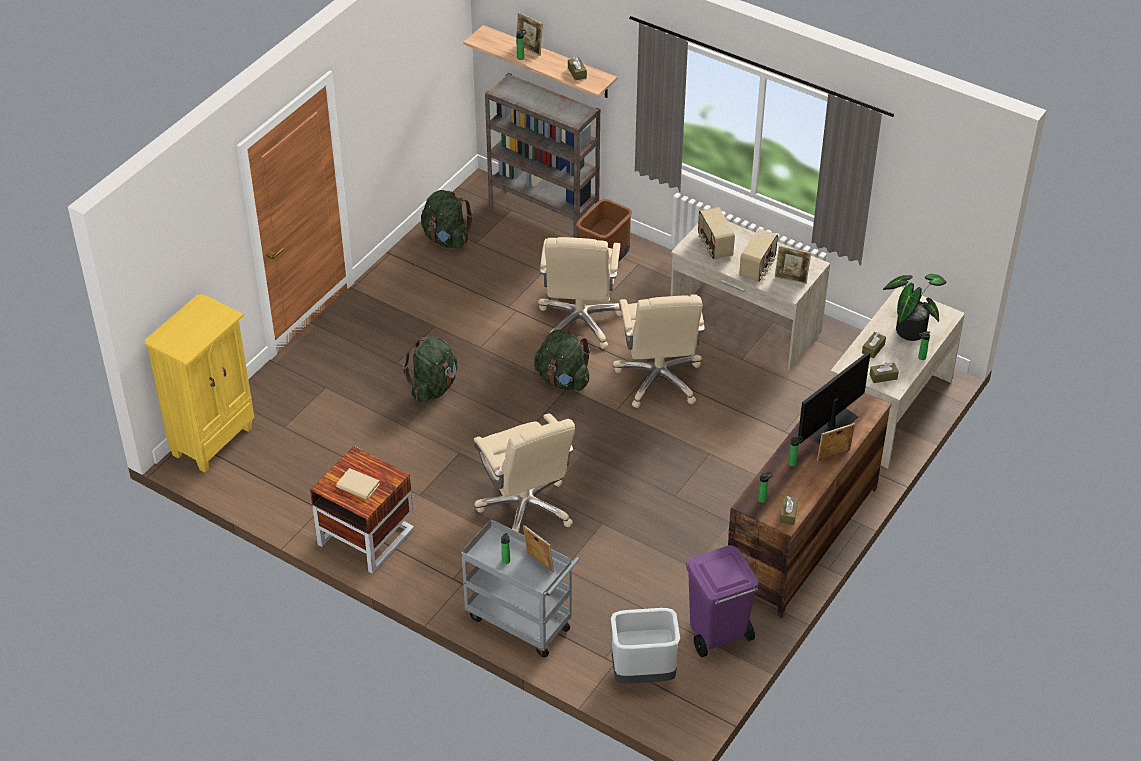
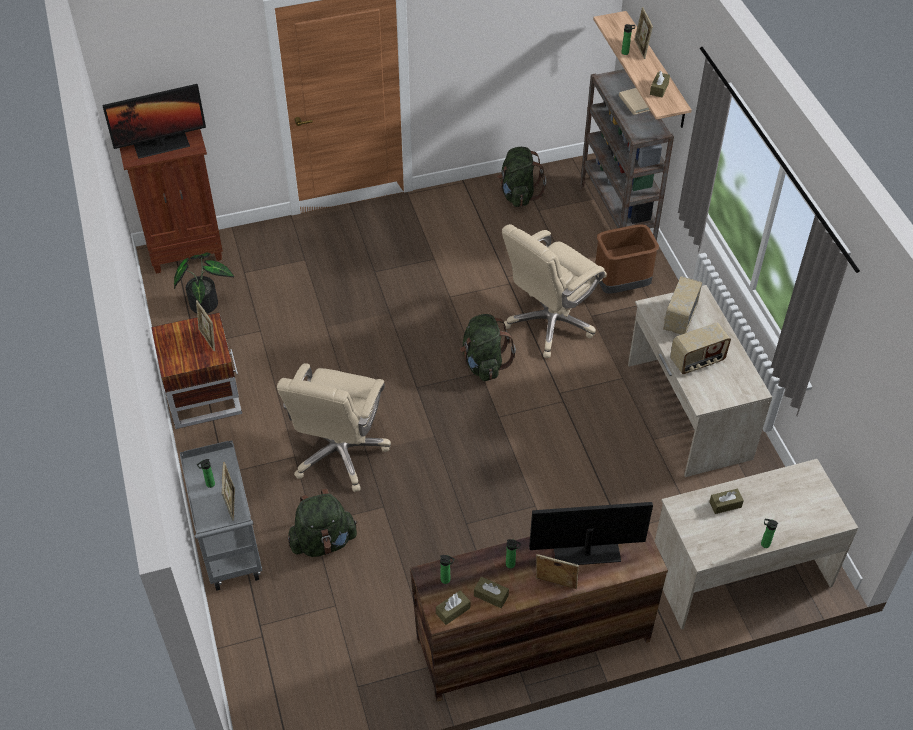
camera: 40 degrees right, 5 degrees up
(196, 329) = (161, 145): none -> monitor
(214, 442) = (186, 255): yellow cabinet -> brown cabinet
(358, 486) = (185, 347): beige book -> beige book (635, 103)
(433, 387) = (380, 308): green backpack -> green backpack (323, 541)
(642, 674) = (272, 663): grey trash can -> none
(659, 378) = (563, 412): beige office chair -> none
(717, 635) = (367, 674): purple trash can -> none
(791, 279) = (717, 390): picture frame -> picture frame (208, 339)
(883, 376) = (705, 538): brown tissue box -> brown tissue box (491, 595)
(909, 328) = (783, 507): potted plant -> potted plant (206, 302)

